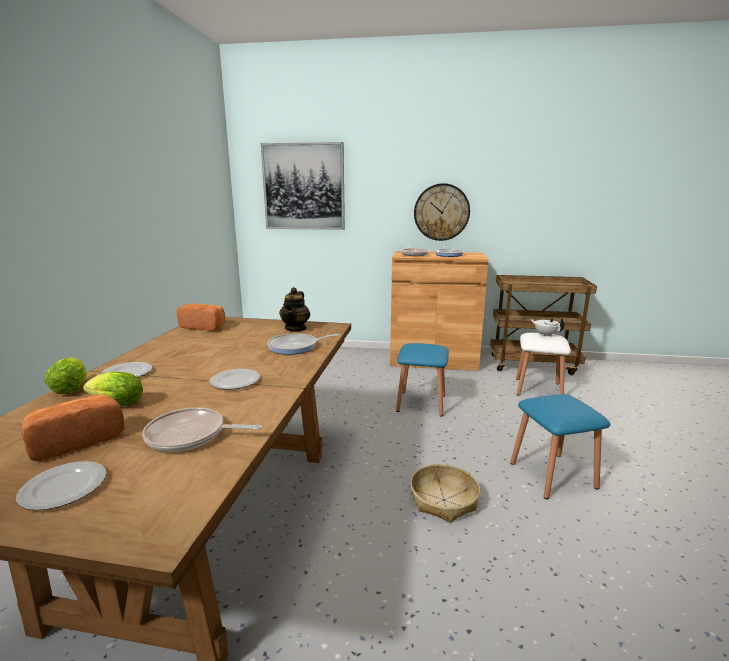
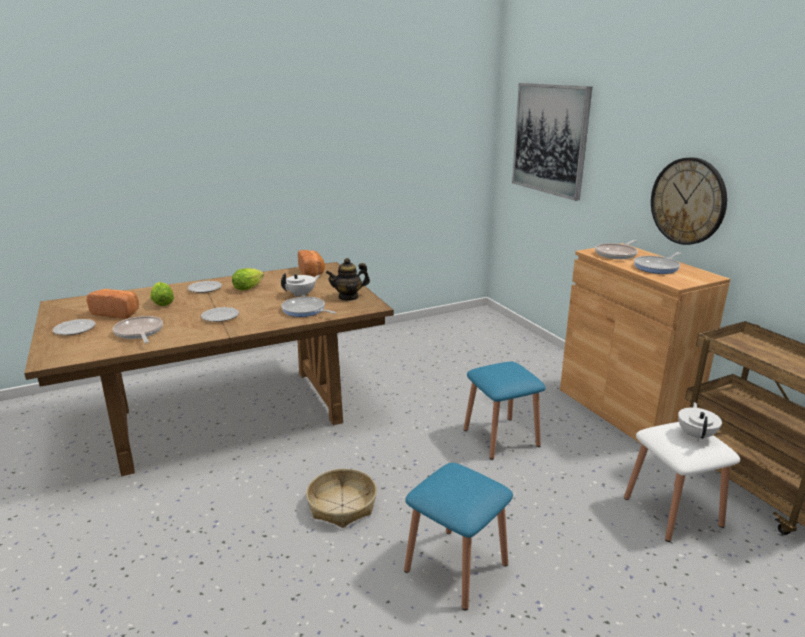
camera: 55 degrees right, 5 degrees up
(72, 388) = (175, 286): lettuce -> lettuce (249, 288)
(253, 340) = (301, 295): none -> white teapot

